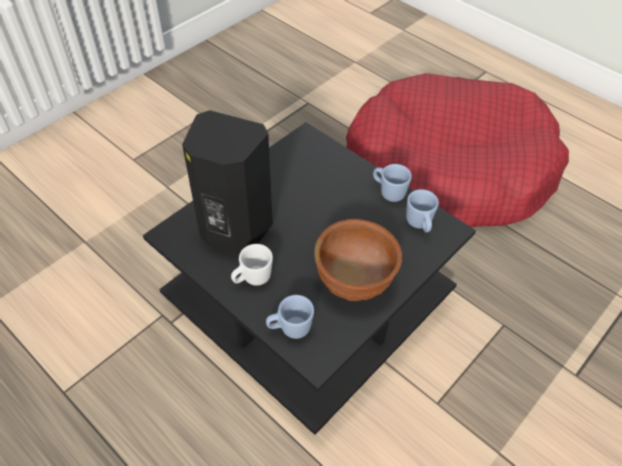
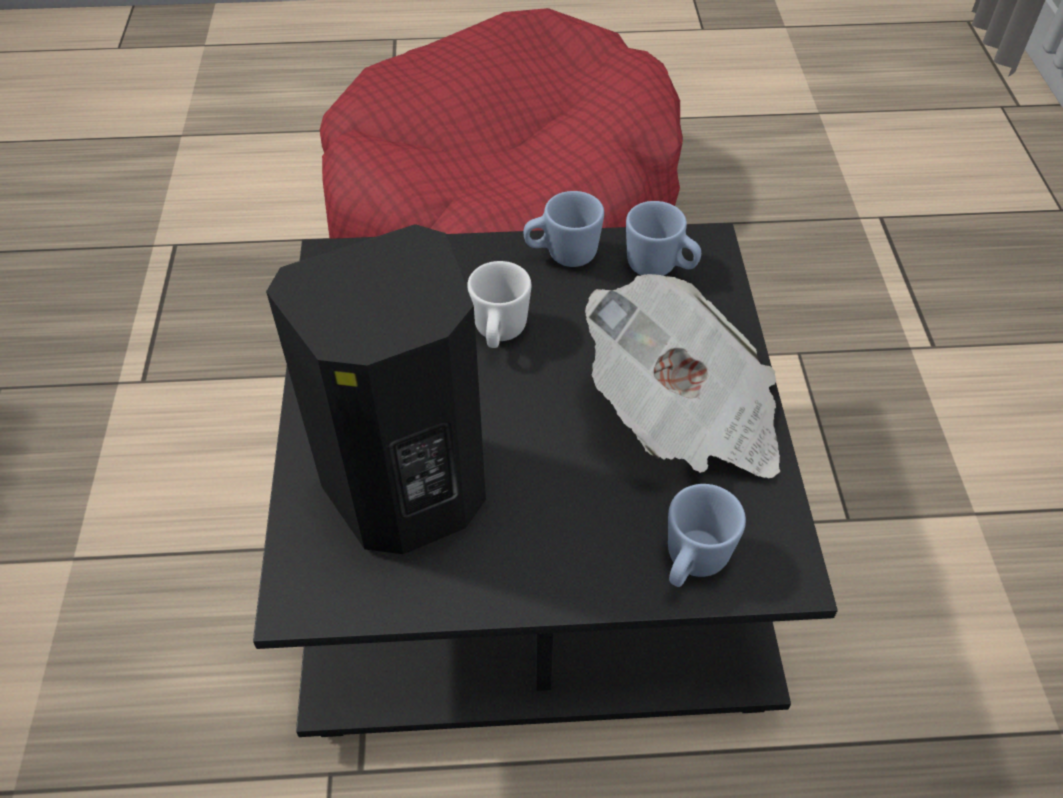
camera: 45 degrees left, 0 degrees up
(252, 279) = (539, 542): white mug -> white mug (499, 334)
(355, 282) = (684, 416): brown bowl -> newspaper

